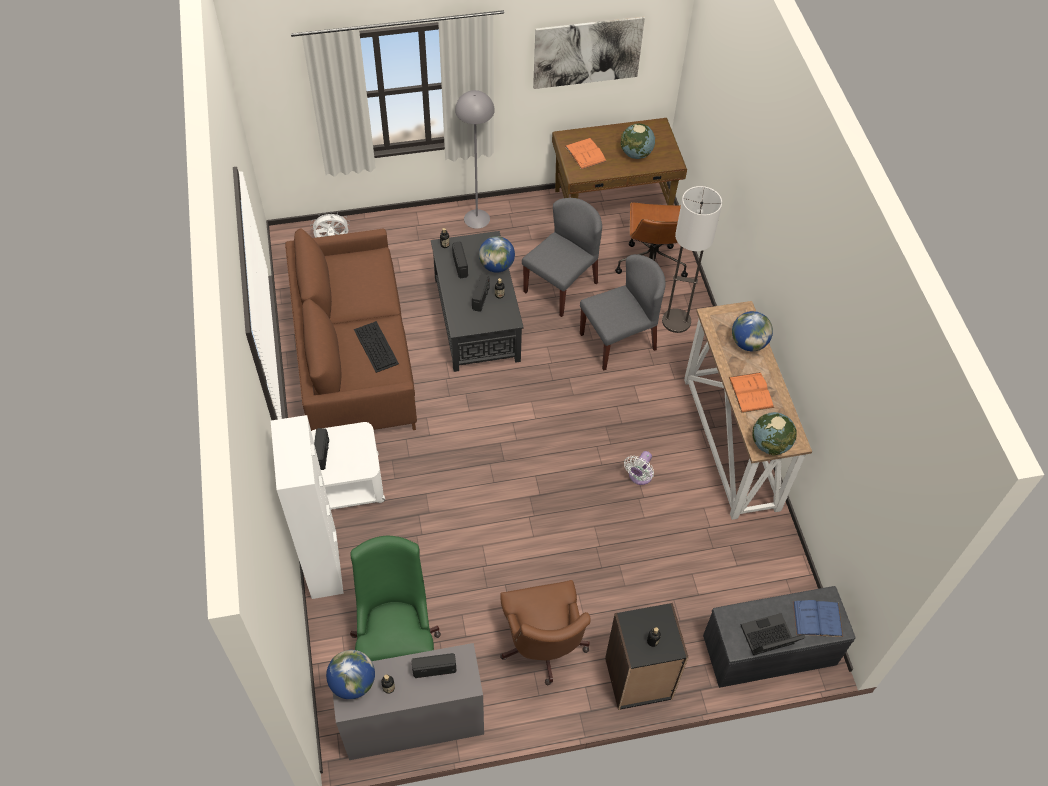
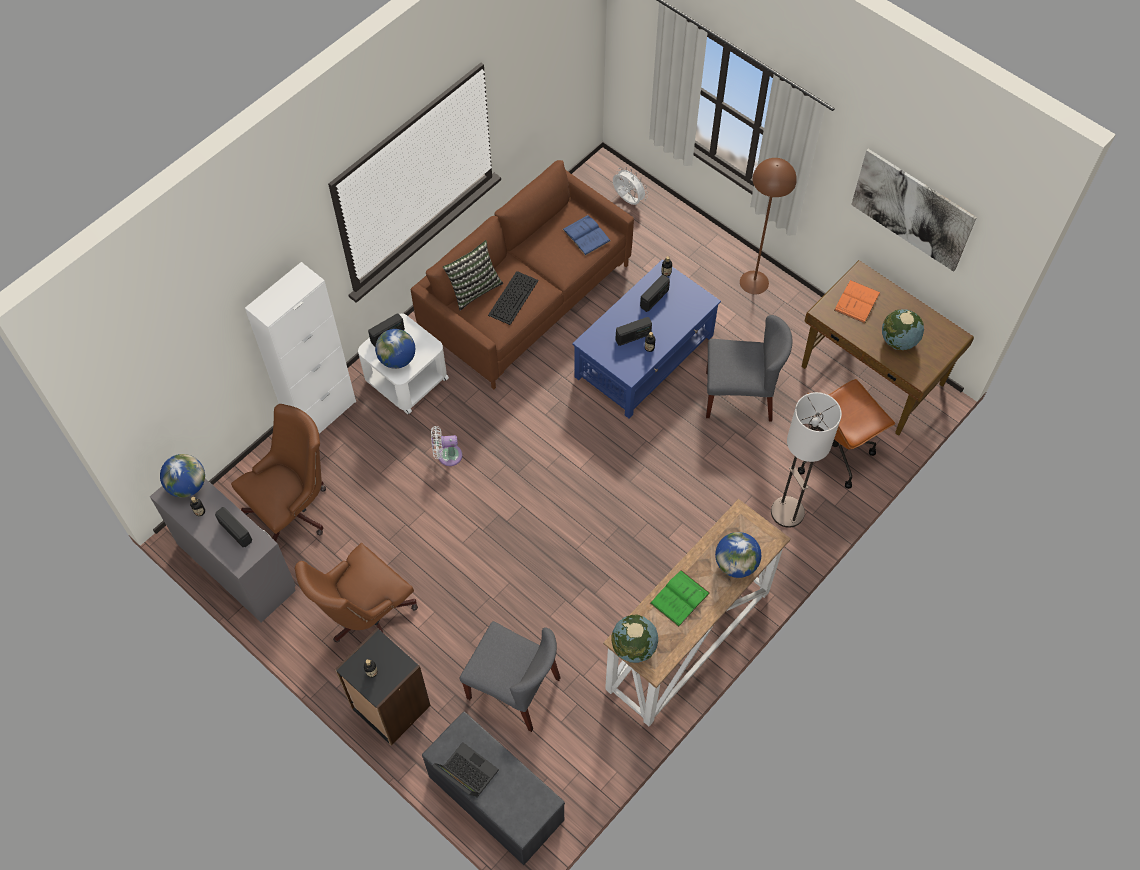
camera: 55 degrees right, 5 degrees up
(341, 366) = (474, 288): none -> pillow
(397, 641) = (294, 509): green office chair -> brown office chair
(476, 318) = (645, 356): black coffee table -> blue coffee table
(477, 218) = (754, 282): grey floor lamp -> brown floor lamp
(496, 266) = (679, 324): globe -> globe (397, 359)
(618, 341) = (720, 479): grey chair -> grey chair (514, 688)
(639, 476) = (588, 586): white fan -> white fan (447, 455)
(751, 392) = (679, 598): orange book -> green book
(817, 619) = (517, 804): blue book -> blue book (586, 235)

